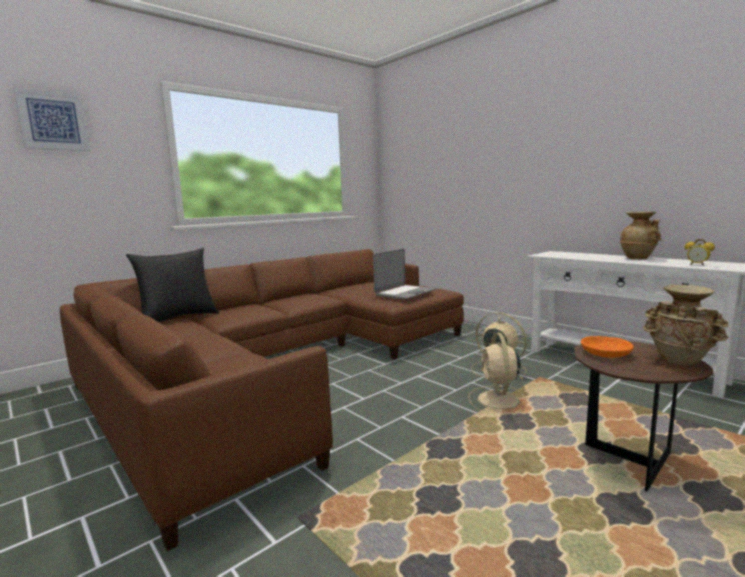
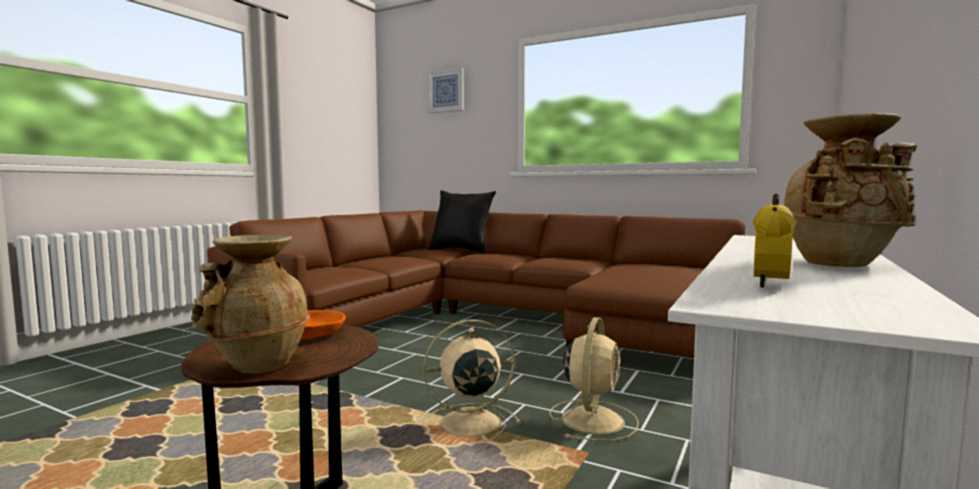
camera: 70 degrees right, 5 degrees down
(404, 293) = (648, 279): laptop -> none

